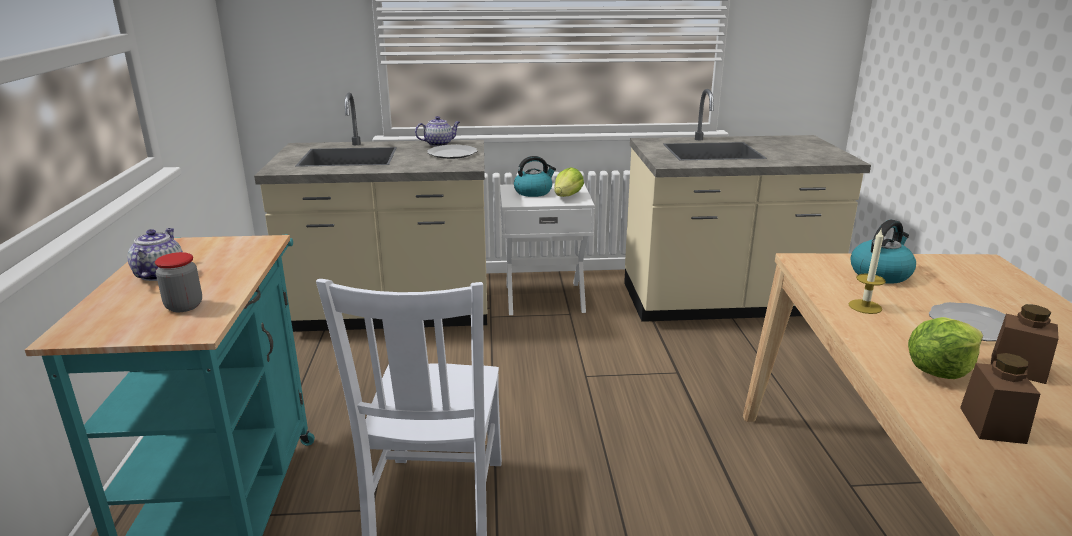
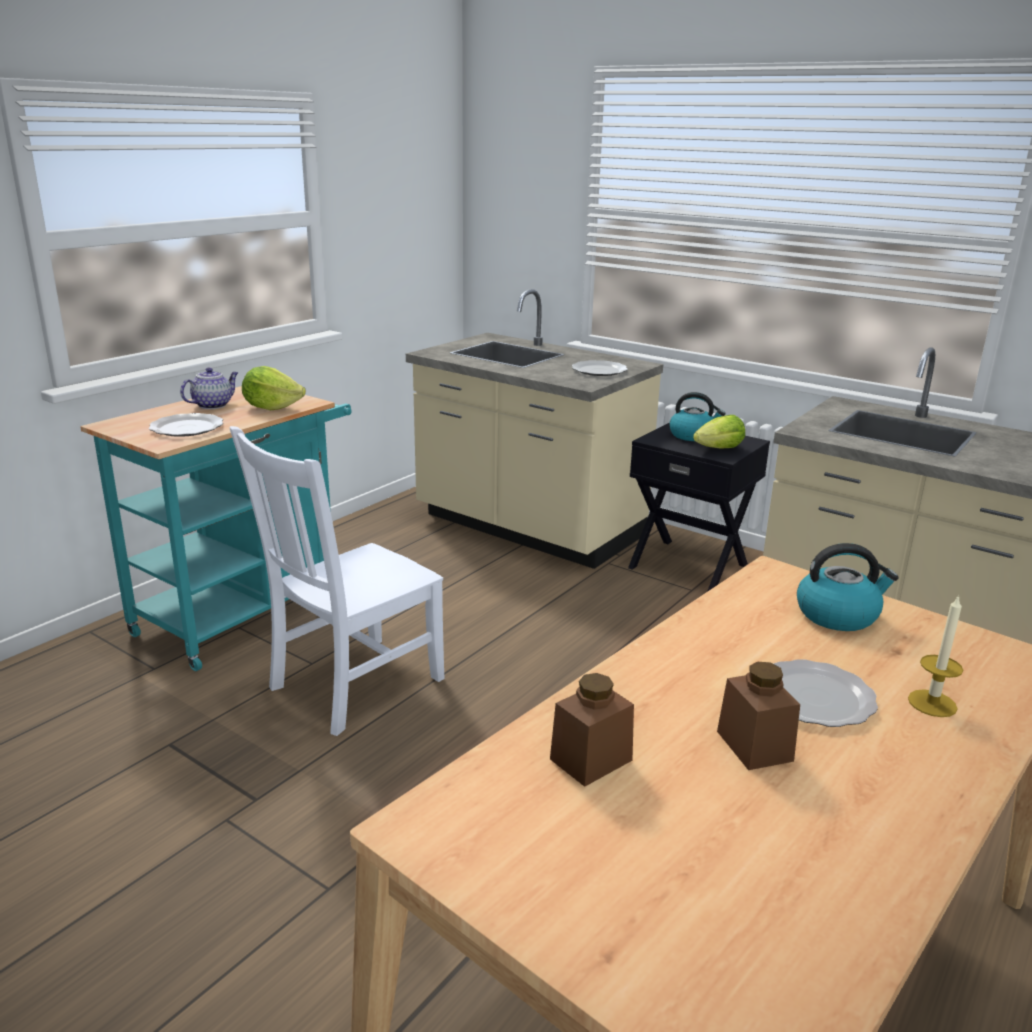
camera: 40 degrees right, 0 degrees up
(184, 306) = (186, 428): jar -> plate
(439, 144) = (609, 359): teapot -> none
(544, 297) = (689, 565): white nightstand -> black nightstand
(865, 306) = (730, 631): candle -> candle (932, 703)
(939, 370) = (659, 705): lettuce -> lettuce (272, 407)

